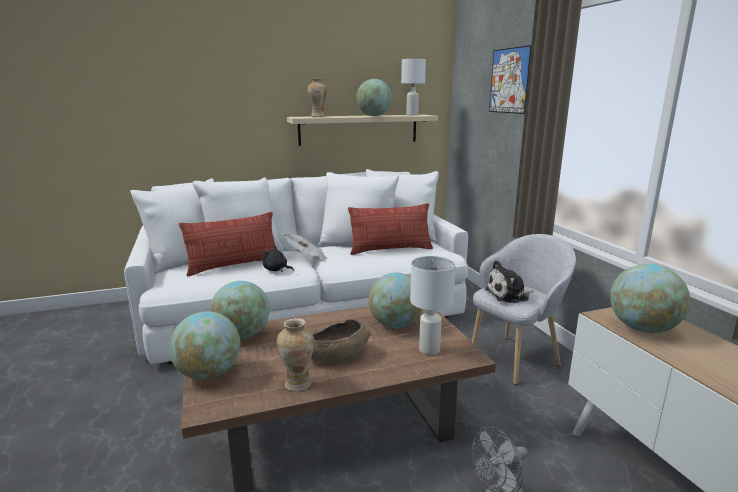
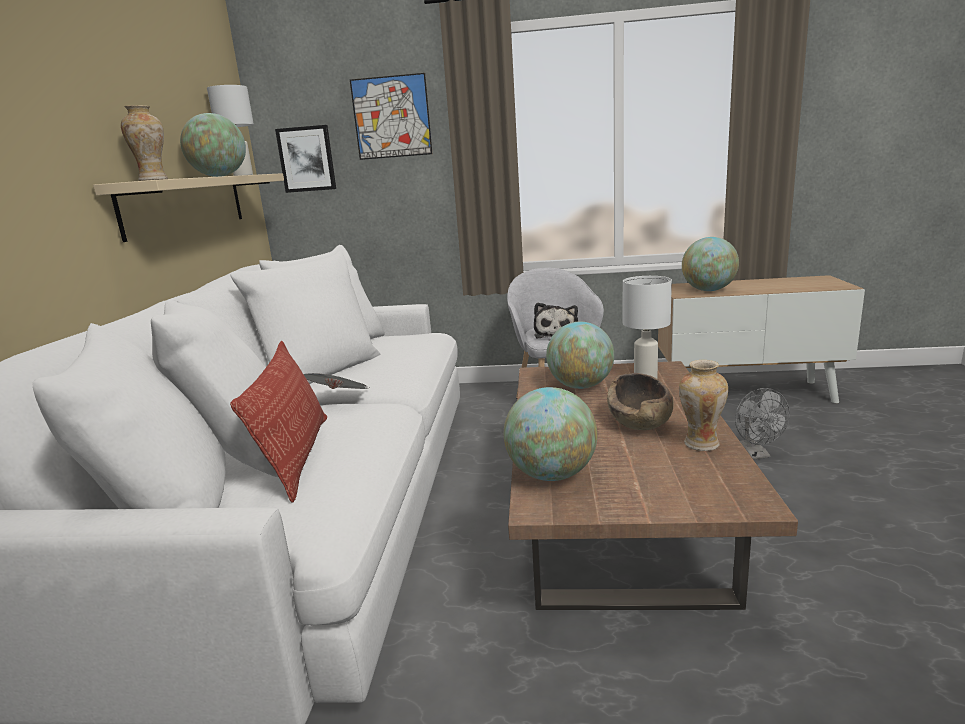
camera: 65 degrees left, 0 degrees up
(209, 374) = (662, 501): globe -> none
(276, 270) = (365, 423): black plush toy -> none
(390, 250) = (384, 354): pillow -> none
(468, 106) = (306, 159): none -> picture

